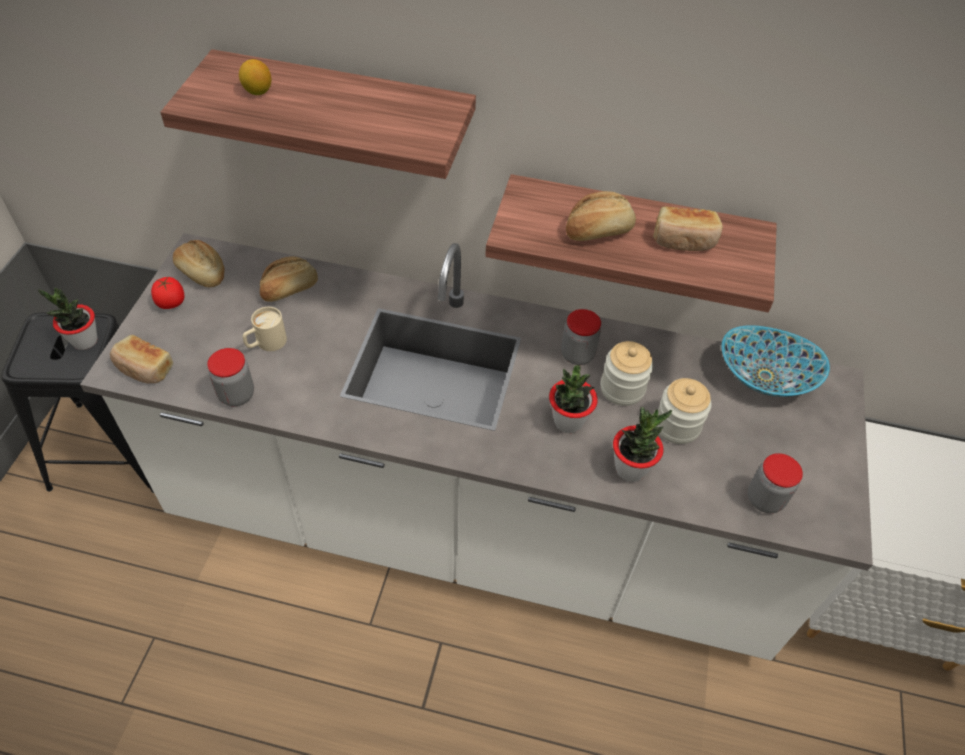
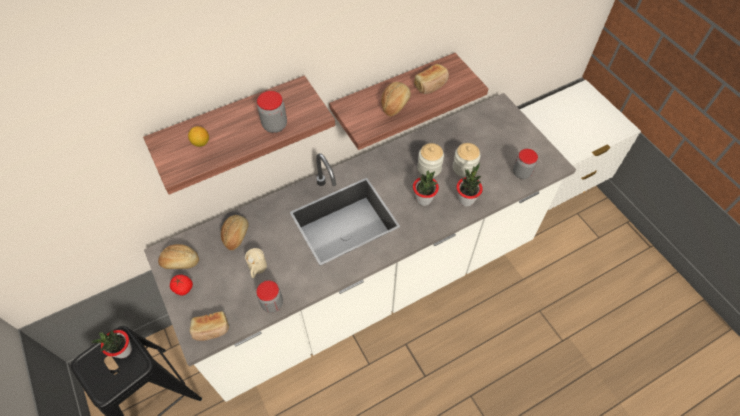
camera: 40 degrees left, 5 degrees up
(577, 354) = (397, 167): jar -> jar (275, 125)
(765, 377) = (474, 122): bowl -> none

